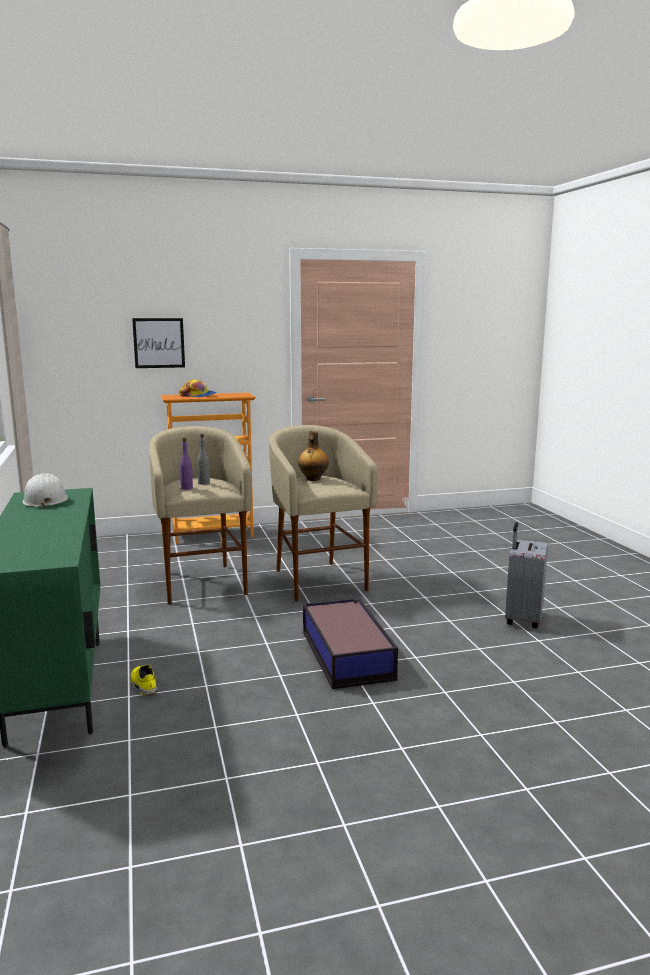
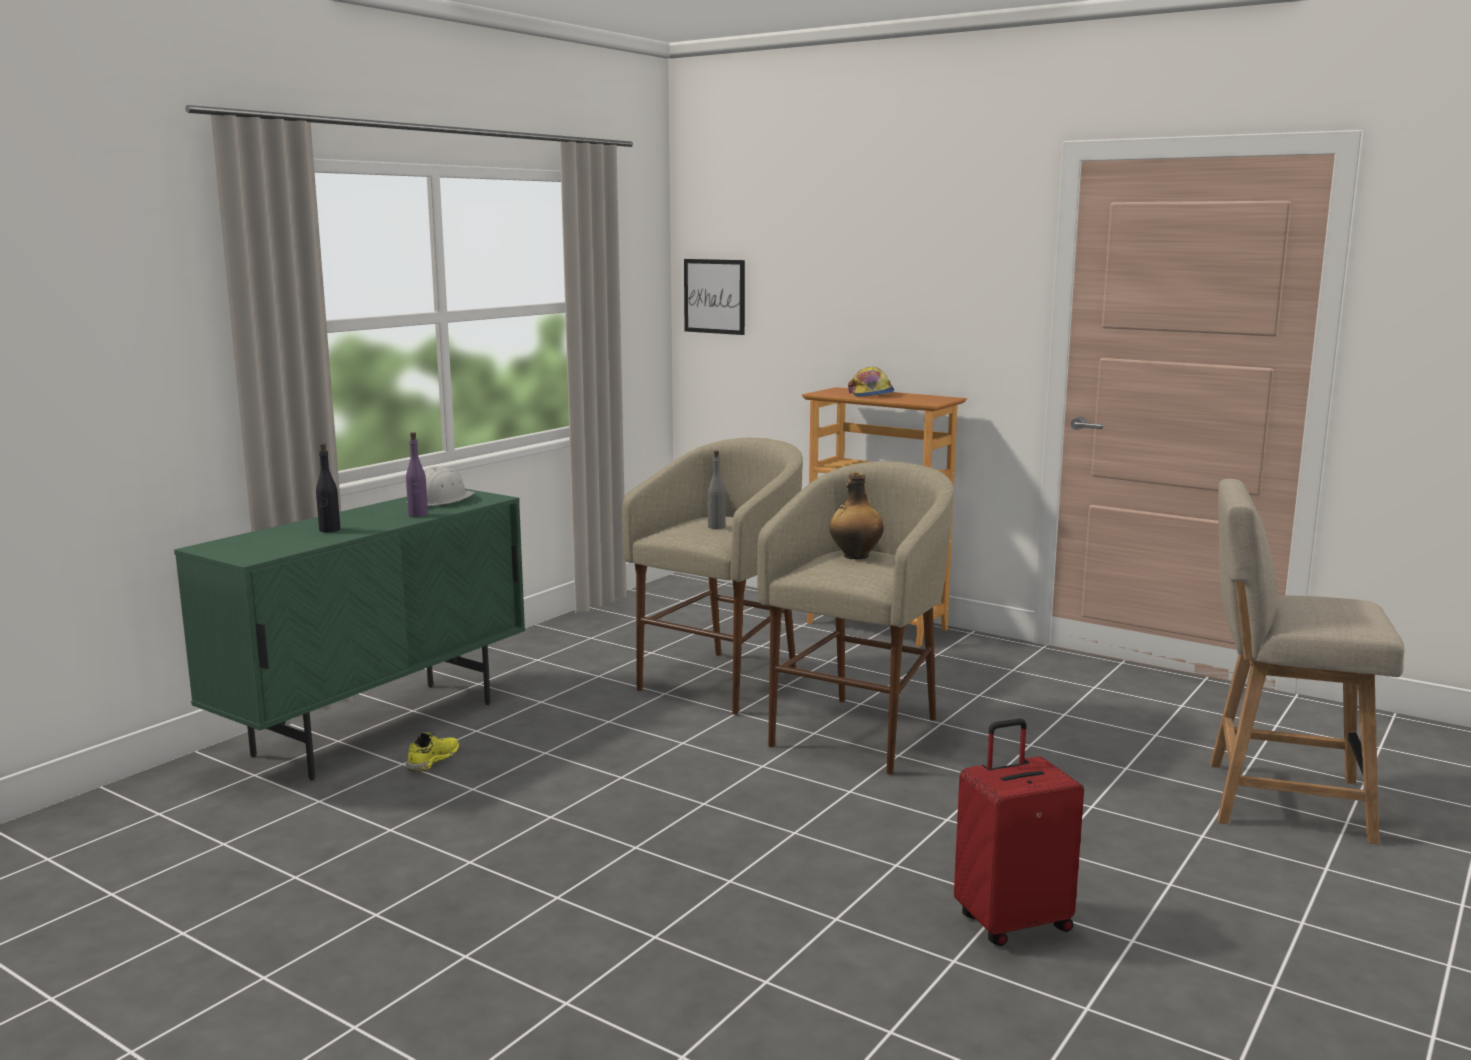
camera: 50 degrees right, 0 degrees up
(42, 532) = (329, 530): none -> black bottle
(159, 343) = (845, 304): picture -> picture (714, 296)
(187, 488) = (678, 528): purple bottle -> purple bottle (418, 514)
(347, 654) = (666, 833): storage box -> none
(489, 547) = (1277, 799): none -> beige chair
(522, 619) = (1012, 922): grey suitcase -> red suitcase

